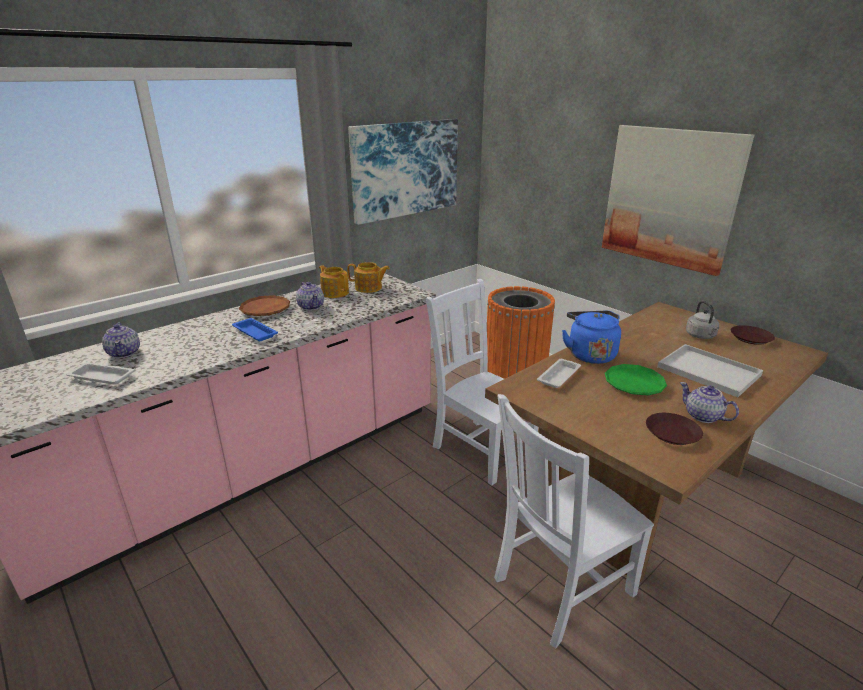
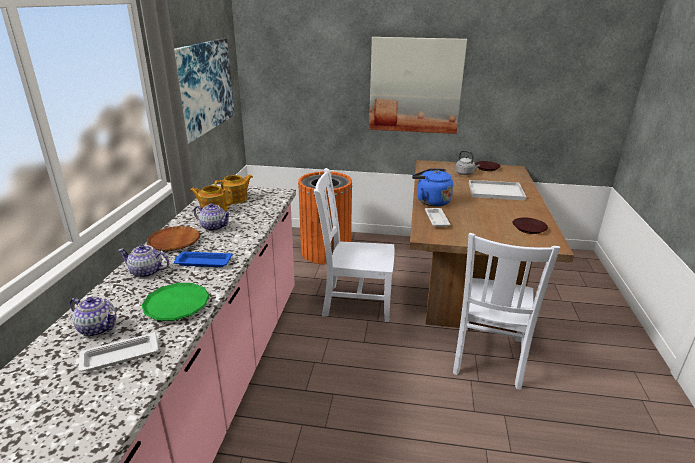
camera: 40 degrees left, 0 degrees up
(634, 383) = (476, 210): green plate -> green plate (176, 305)
(703, 416) = (527, 215): teapot -> teapot (147, 272)

